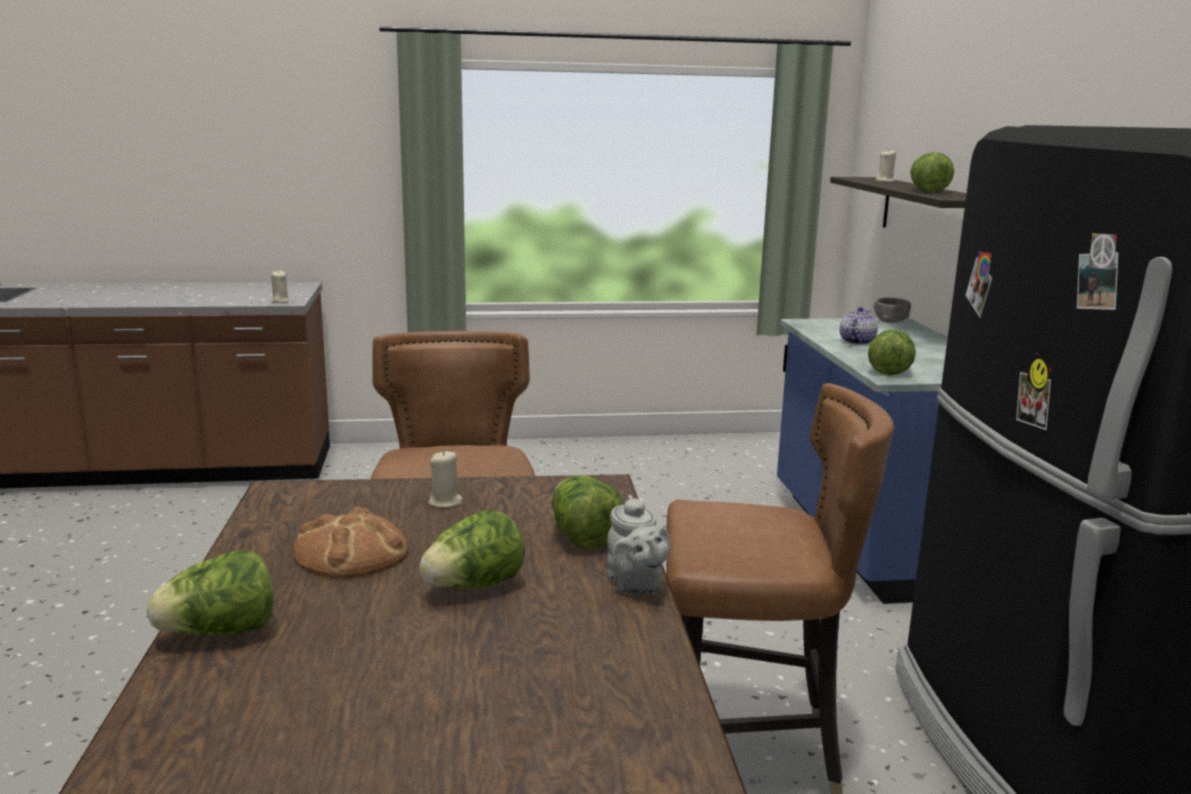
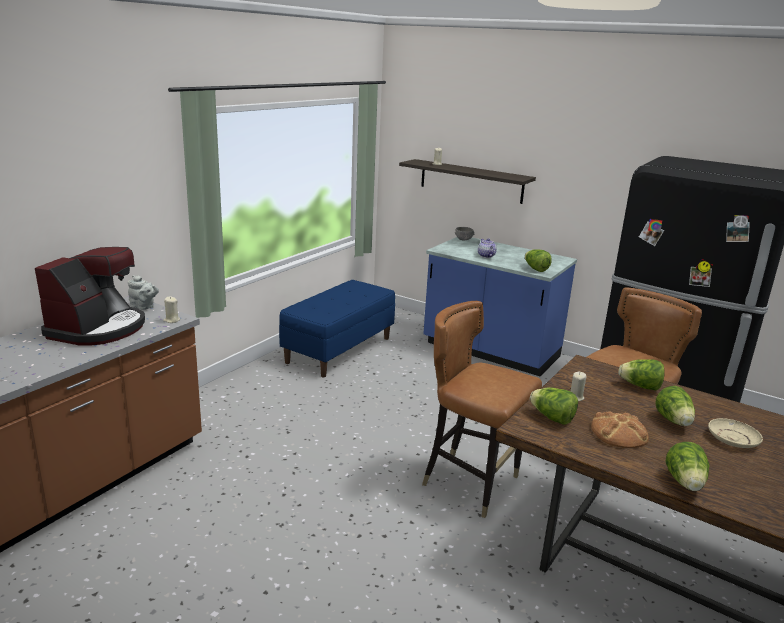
camera: 50 degrees left, 5 degrees up
(217, 293) = (98, 329): none -> coffee machine
(476, 651) = (732, 439): none -> beige plate
(635, 585) = (693, 394): grey teapot -> grey teapot (144, 307)
(648, 462) = (339, 350): none -> blue bench
(926, 191) = (488, 173): lettuce -> lettuce (552, 418)

